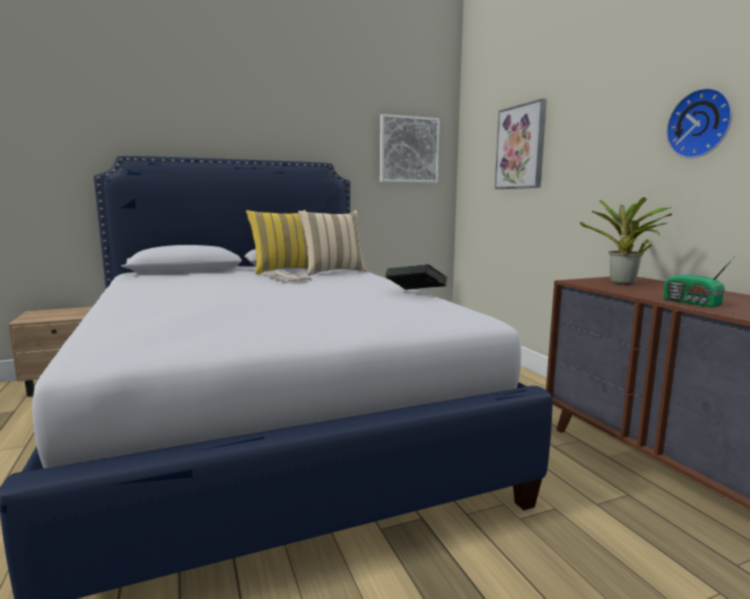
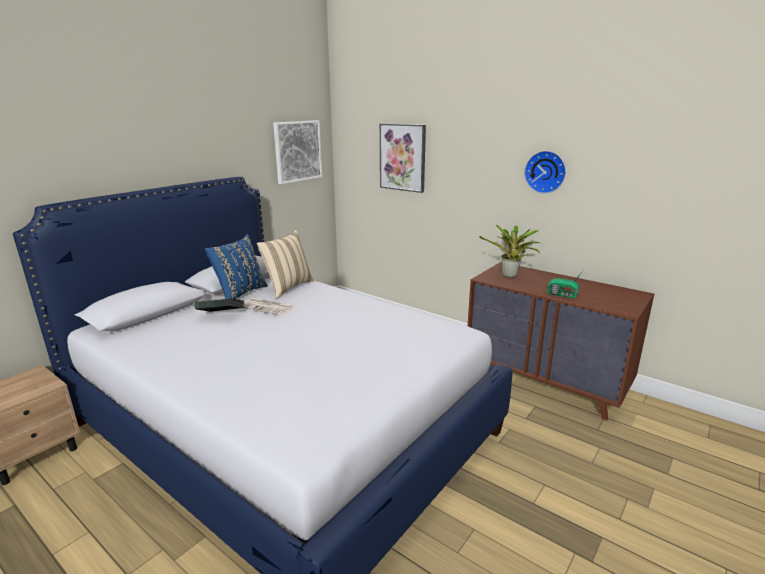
camera: 30 degrees left, 10 degrees up
(282, 270) = (240, 294): yellow pillow -> blue pillow
(416, 294) = (394, 309): book -> book (221, 316)

